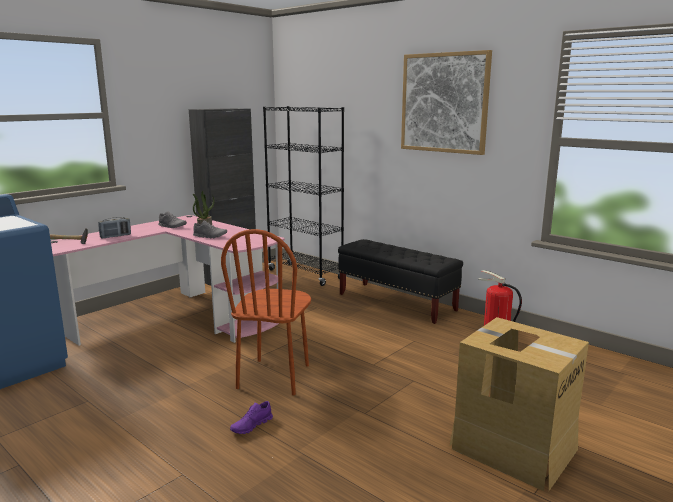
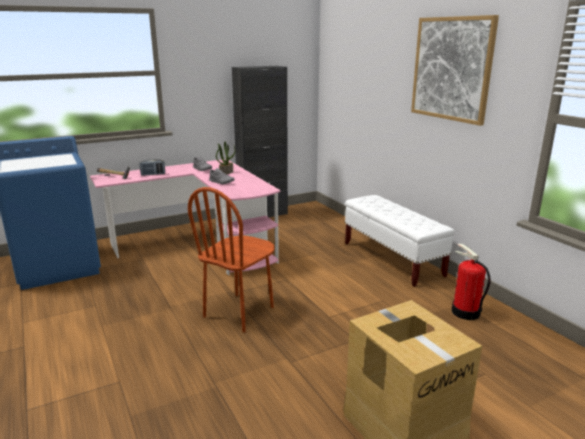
camera: 20 degrees right, 5 degrees up
(251, 426) = (193, 352): purple shoe -> none
(305, 274) = (328, 219): black bookcase -> none
(396, 302) = (392, 259): black bench -> white bench

